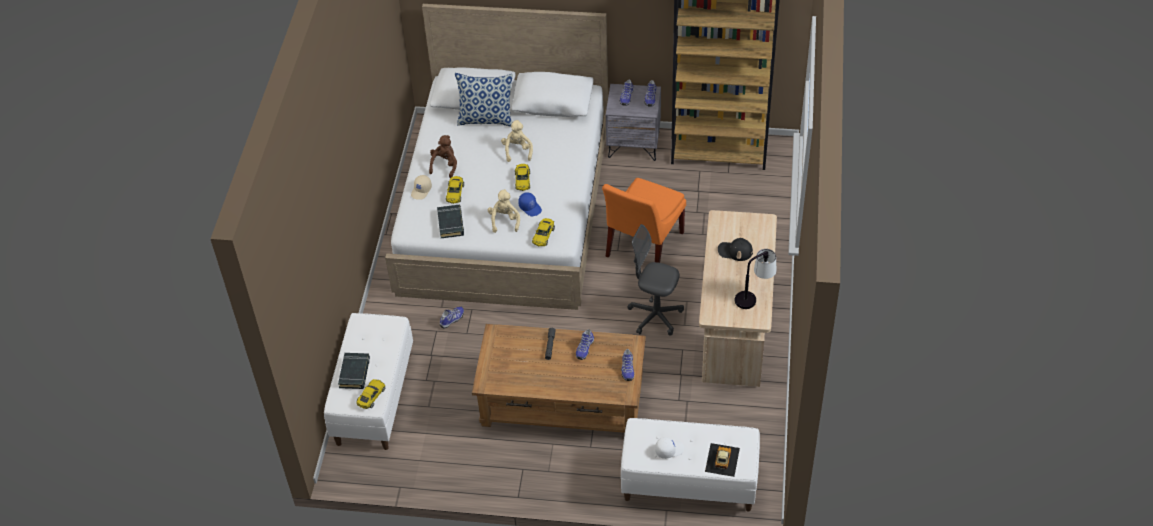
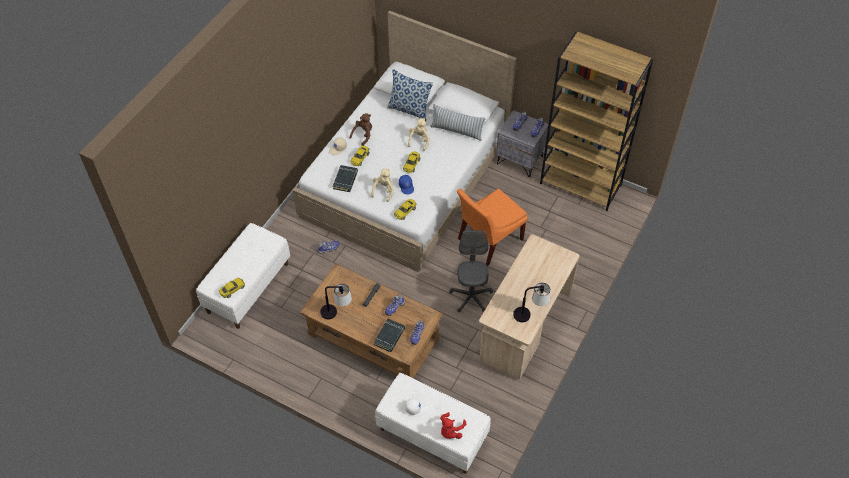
camera: 20 degrees right, 5 degrees up
(355, 373) = (230, 267): black book -> black book (389, 336)
(517, 378) = (336, 312): none -> table lamp
(557, 126) = (457, 131): none -> pillow
(655, 316) = (471, 297): grey office chair -> grey office chair turned 45 degrees clockwise
(722, 460) = (450, 431): toy car -> red plush toy
(735, 251) = (534, 273): black cap -> none

